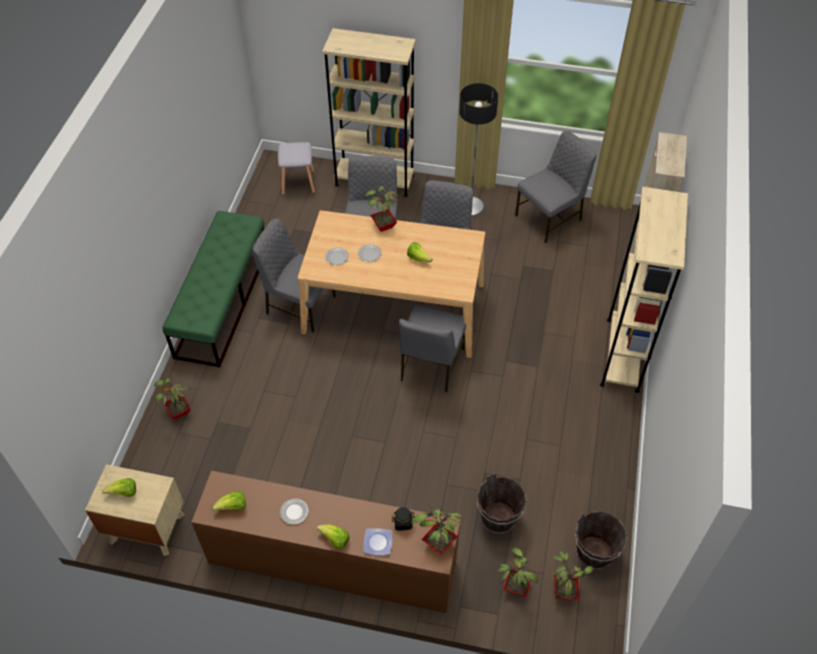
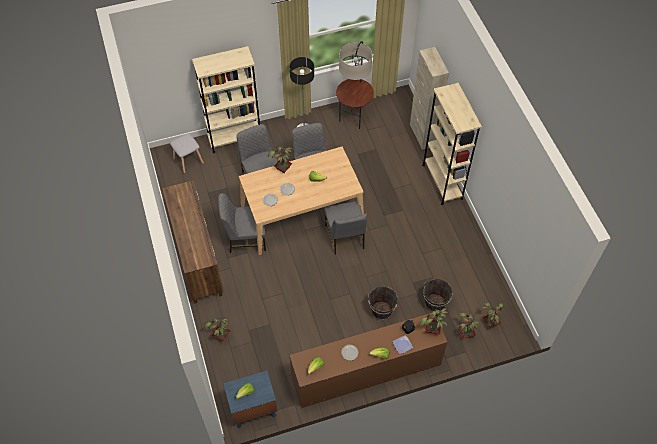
camera: 30 degrees left, 5 degrees up
(146, 528) = (252, 409): beige nightstand -> blue nightstand
(223, 301) = (198, 258): green bench -> brown dresser
(550, 218) = (354, 117): grey chair -> floor lamp
(594, 553) = (492, 296): brown bucket -> brown bucket (381, 311)

